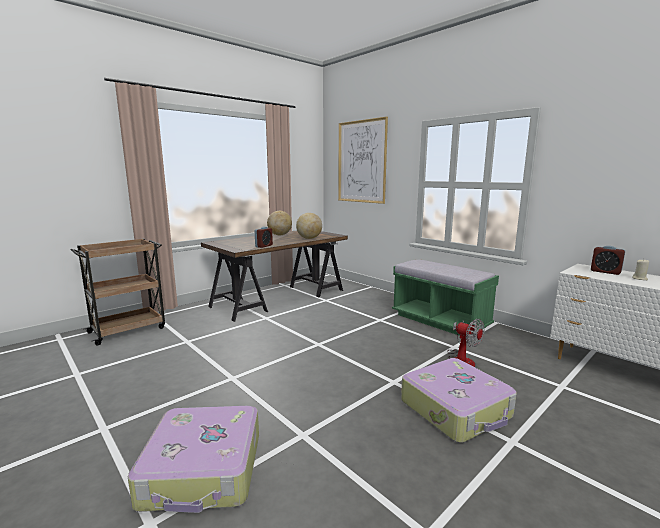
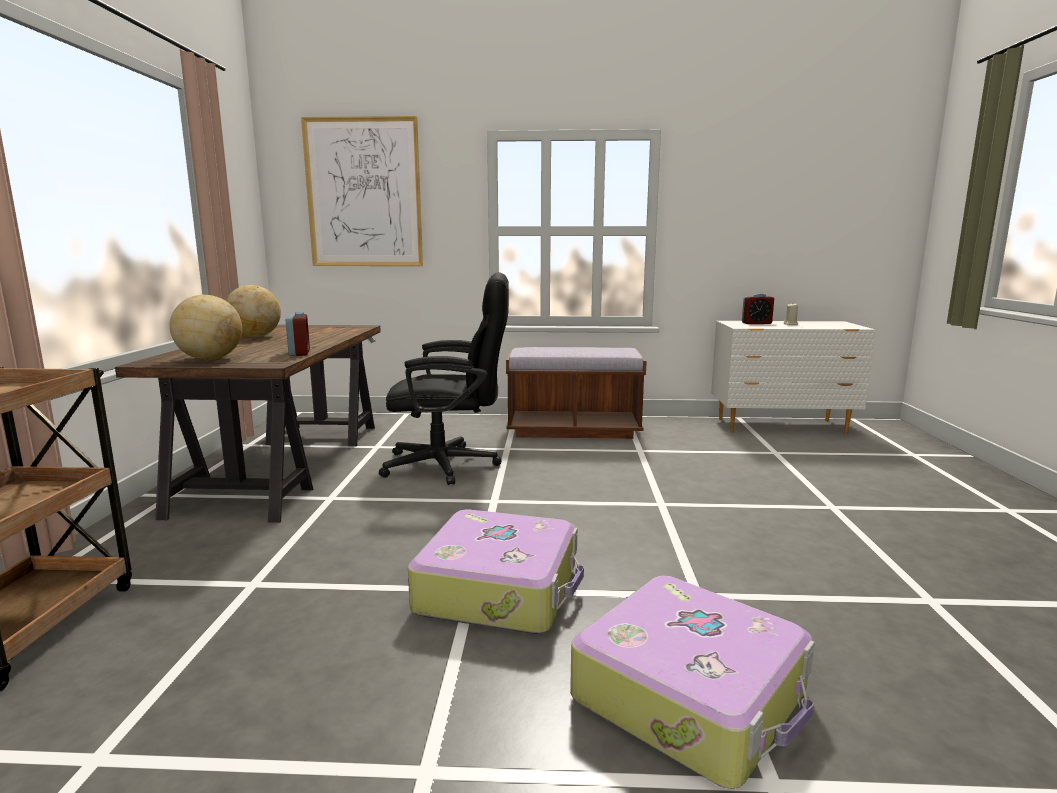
camera: 45 degrees left, 0 degrees up
(309, 238) = (335, 335): globe -> globe (210, 359)
(337, 319) = (452, 465): none -> black office chair
(440, 321) = (573, 430): green bench -> brown bench
(456, 409) = (755, 502): suitcase -> suitcase (500, 589)
(461, 359) = (670, 459): fan -> none

